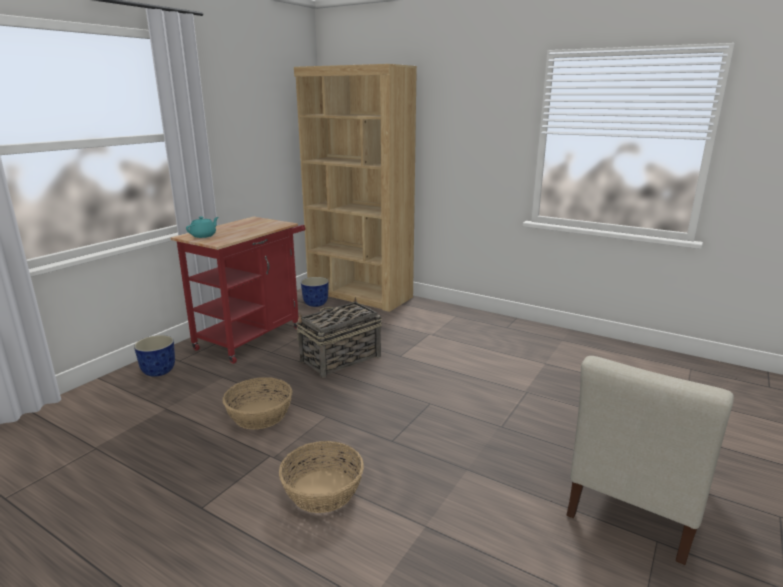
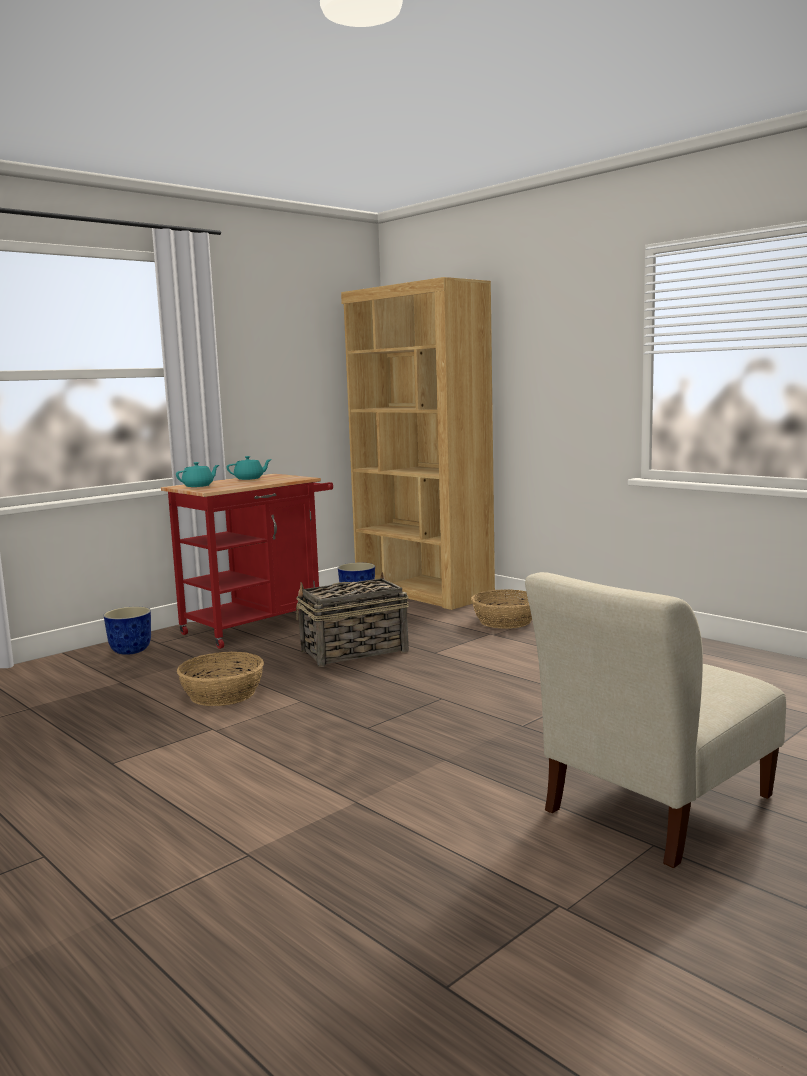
camera: 15 degrees right, 10 degrees down
(239, 224) = (249, 478): none -> turquoise teapot
(323, 490) = (254, 762): basket -> basket (505, 621)

